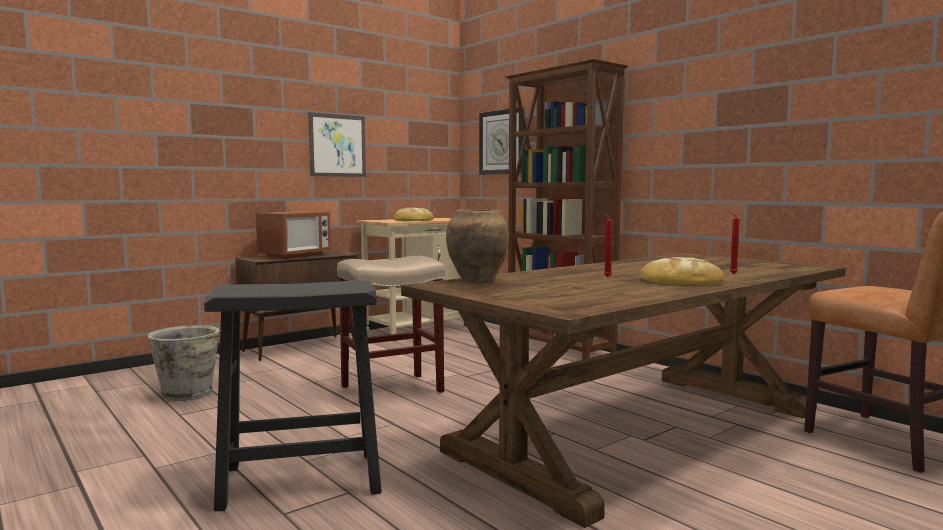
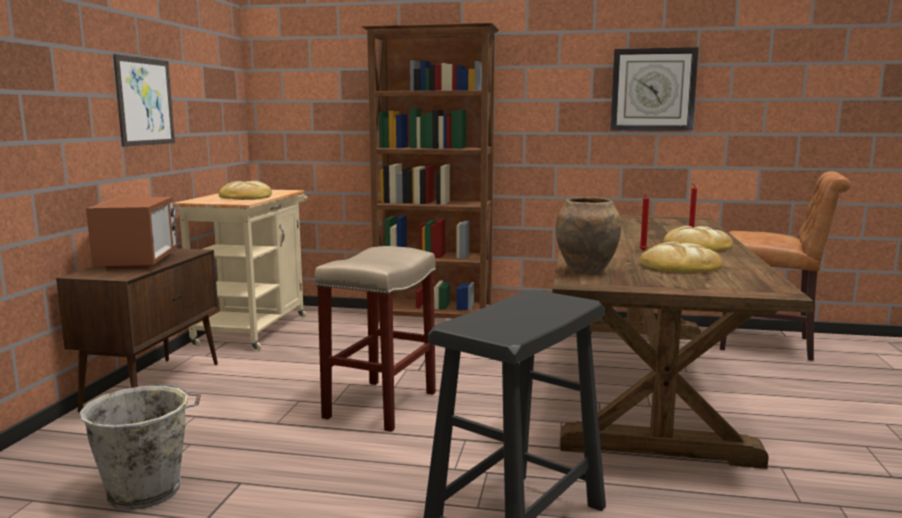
camera: 40 degrees left, 5 degrees up
(502, 142) = (320, 98): wall clock -> wall clock (653, 90)
(577, 287) = (678, 266): none -> bread

